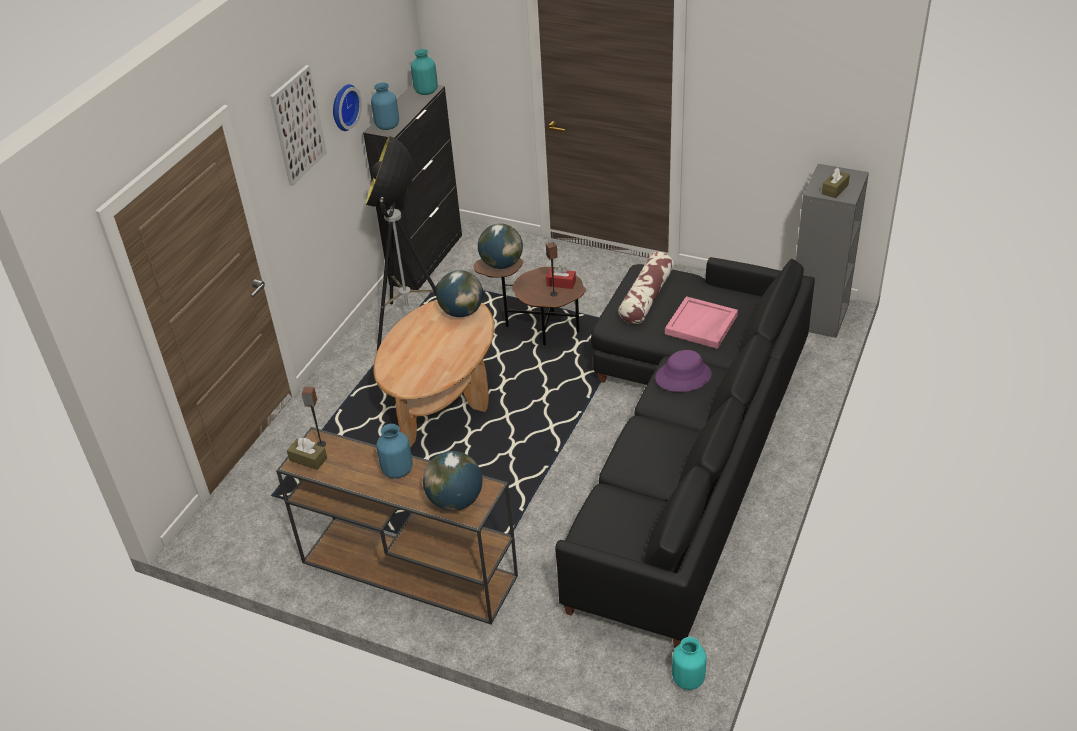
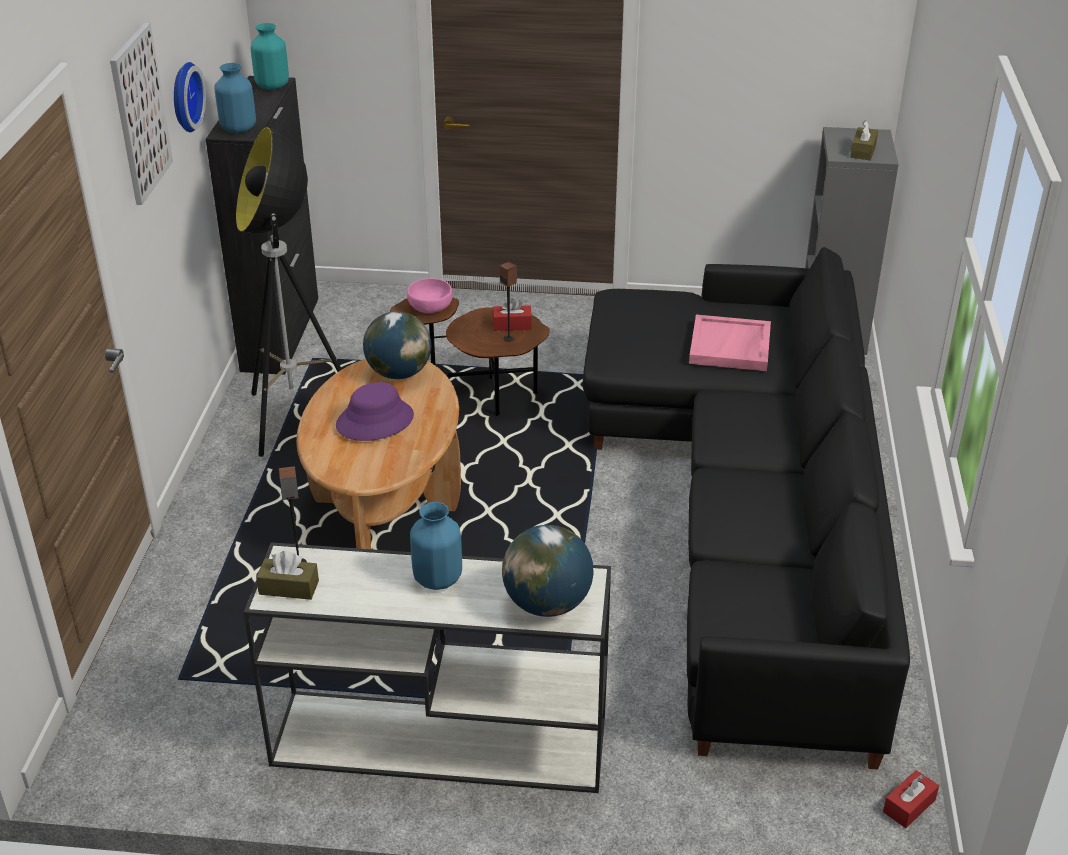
camera: 20 degrees left, 5 degrees down
(406, 569) = (436, 741): brown console table -> white console table
(501, 264) = (429, 307): globe -> pink bowl
(646, 297) = (640, 325): pillow -> none
(683, 376) = (740, 410): purple hat -> purple hat (374, 421)
(688, 679) = (909, 806): turquoise vase -> red tissue box

